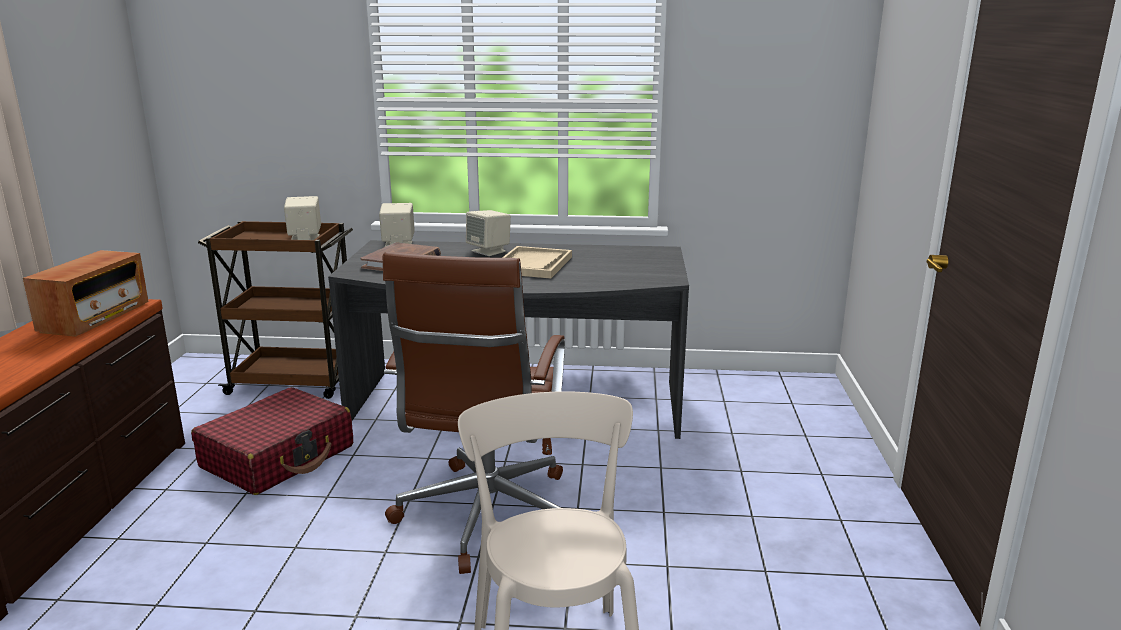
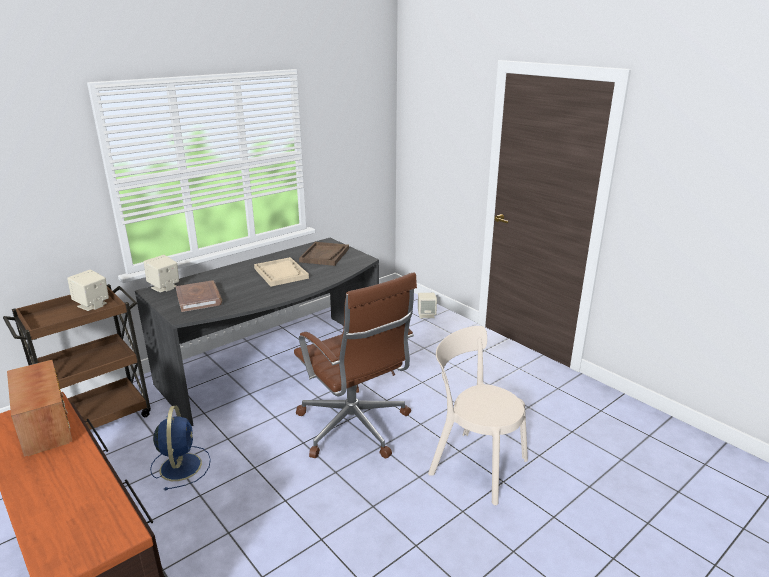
camera: 45 degrees left, 5 degrees up
(278, 457) = (181, 465): red suitcase -> blue fan
(489, 251) = (235, 273): beige speaker -> beige speaker (426, 315)
(627, 262) = (324, 255): none -> brown tray

